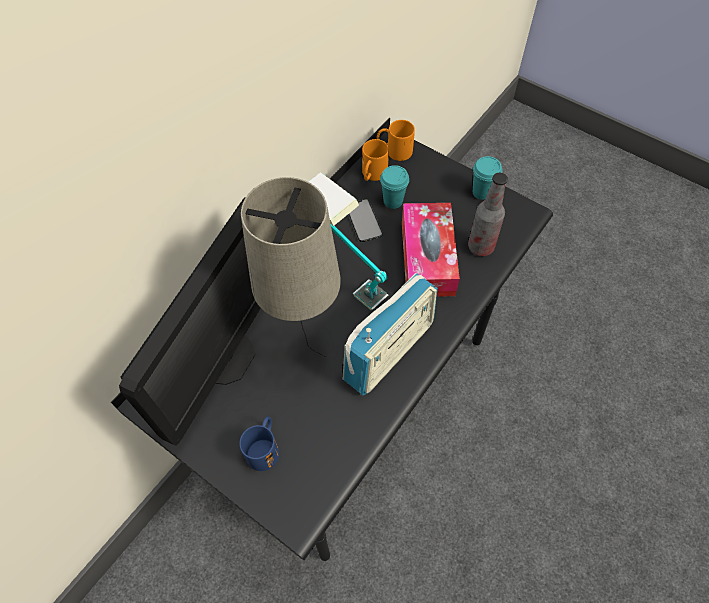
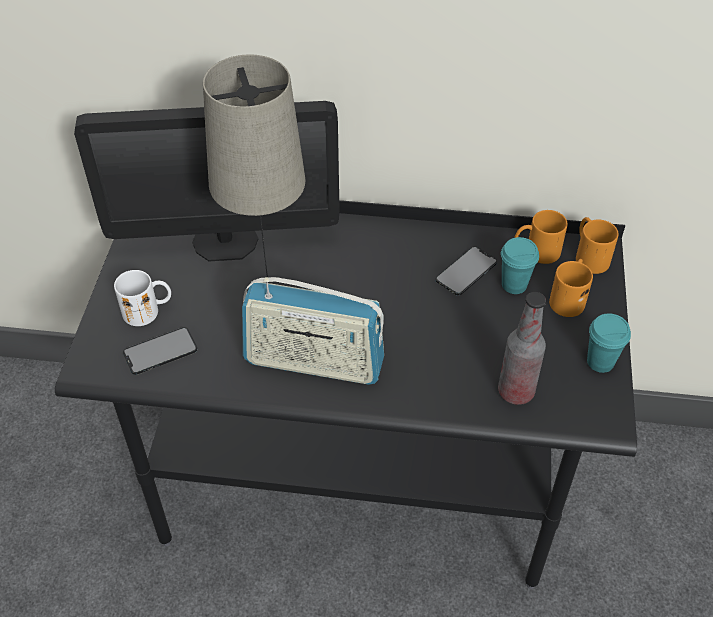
camera: 60 degrees right, 10 degrees down
(264, 447) = (148, 310): blue mug -> white mug
(314, 455) = (160, 351): none -> phone
(342, 273) = (383, 282): table lamp -> none
(422, 179) = (568, 298): none -> orange mug
(427, 258) = (460, 347): tissue box -> none

